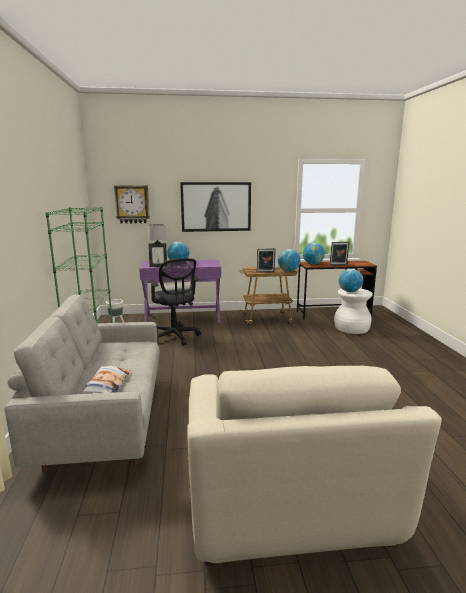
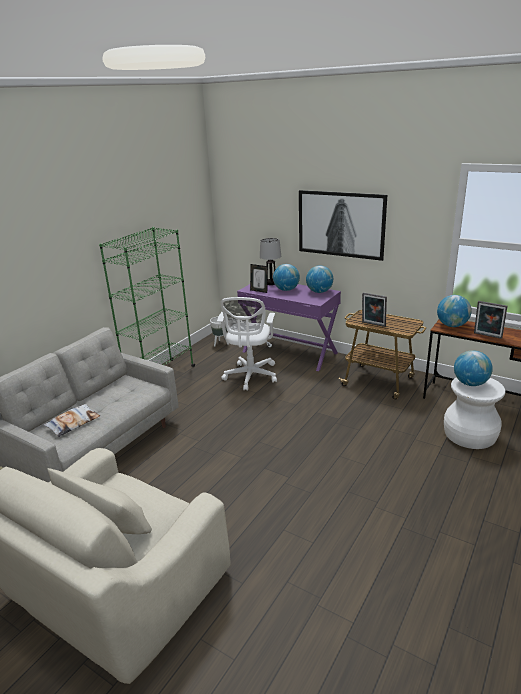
camera: 40 degrees right, 10 degrees up
(132, 204) = (251, 212): wall clock -> none
(175, 337) = (250, 377): black office chair -> white office chair
(288, 271) = (404, 329): globe -> globe (319, 292)

